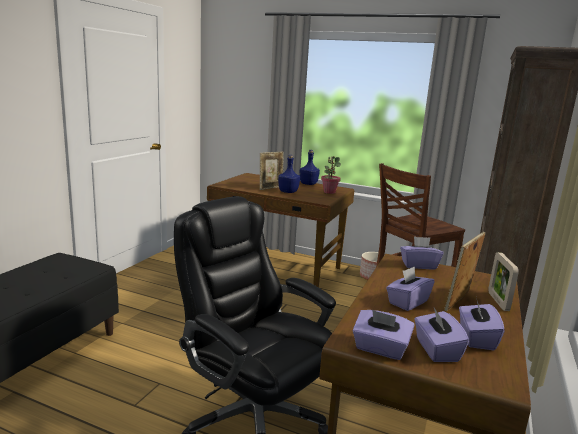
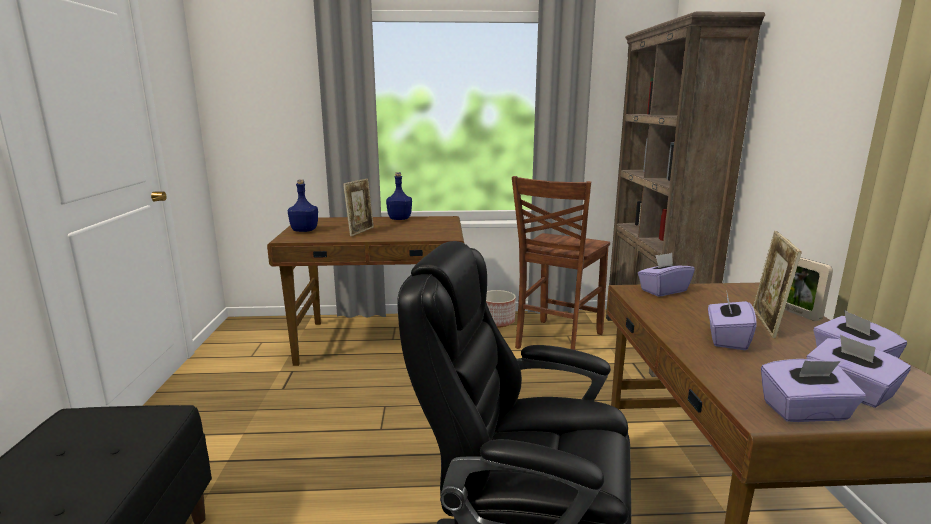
camera: 25 degrees left, 0 degrees up
(288, 192) = (390, 233): blue bottle -> blue bottle (304, 230)
(329, 192) = (438, 224): potted plant -> none

